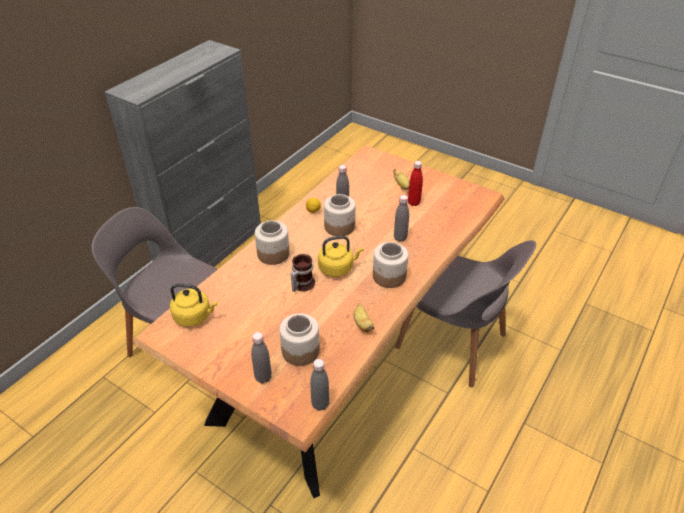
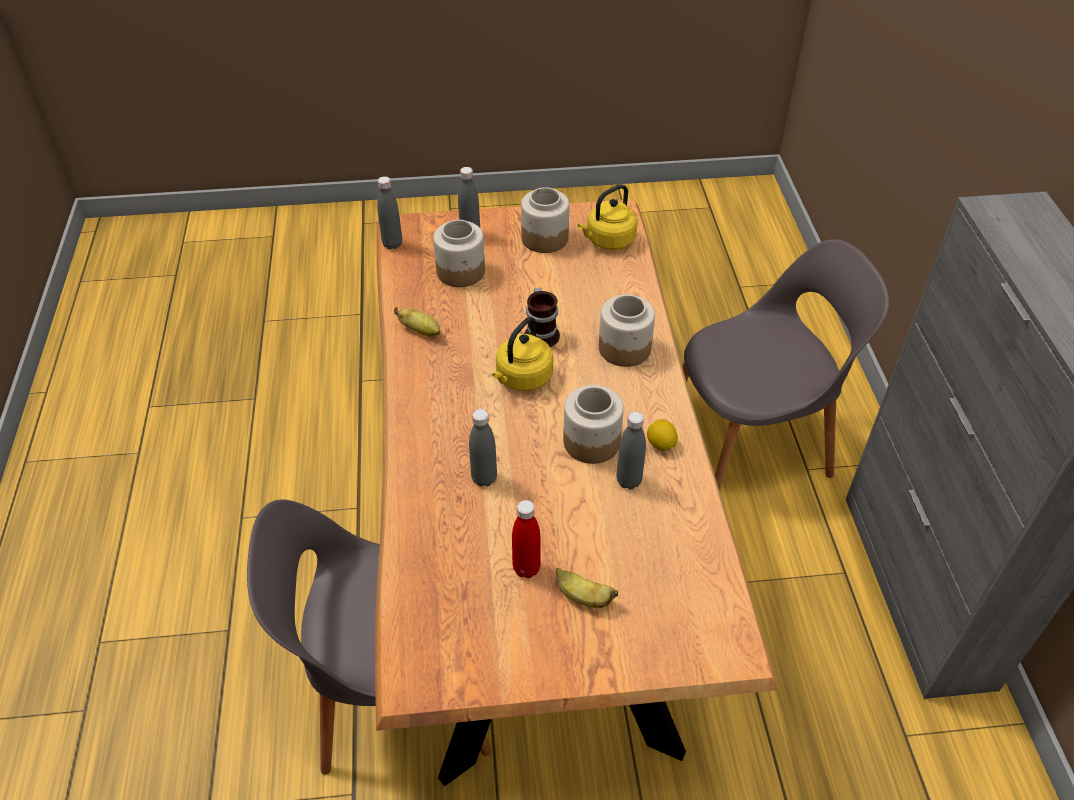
camera: 140 degrees right, 5 degrees up
(389, 276) = (443, 406): jar -> jar (544, 238)

